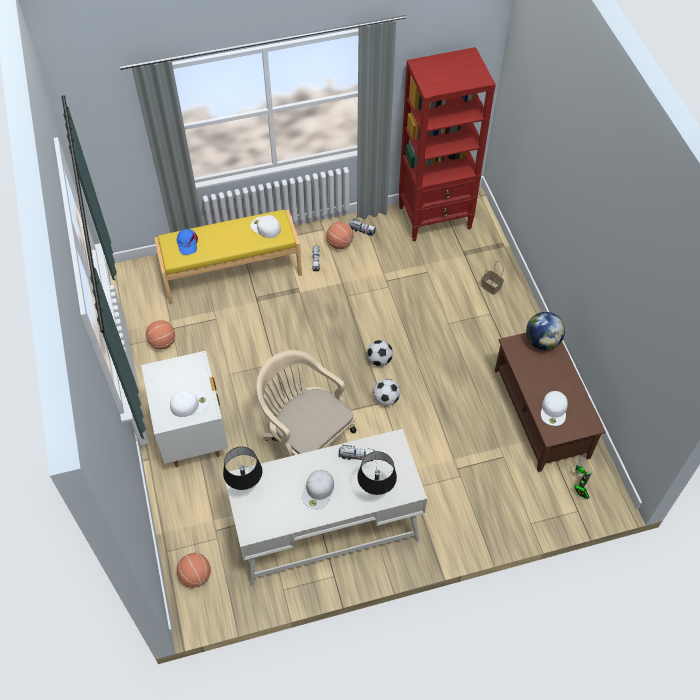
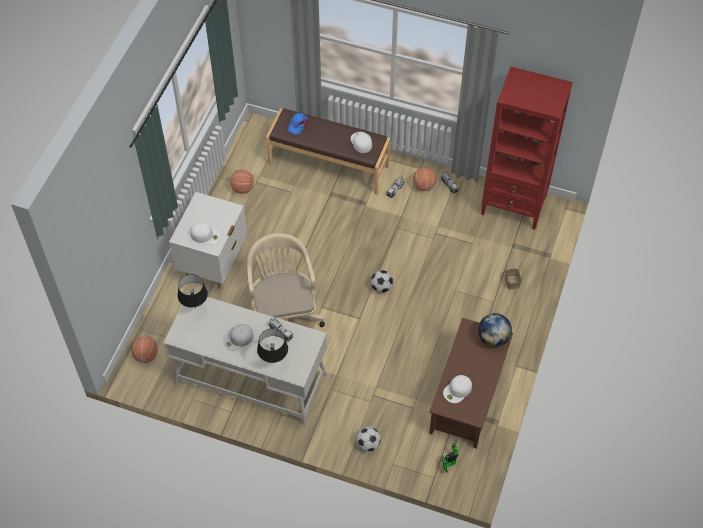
camera: 35 degrees right, 0 degrees up
(231, 271) = (329, 164): yellow bench -> brown bench
(386, 399) = (363, 317): football -> football (368, 444)

